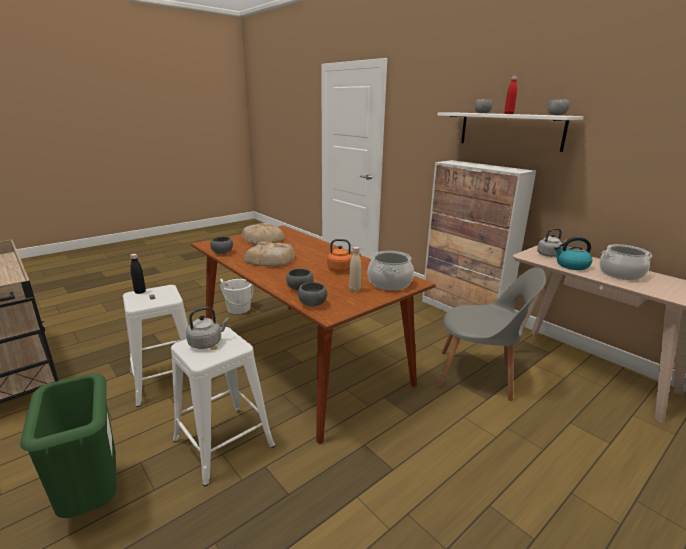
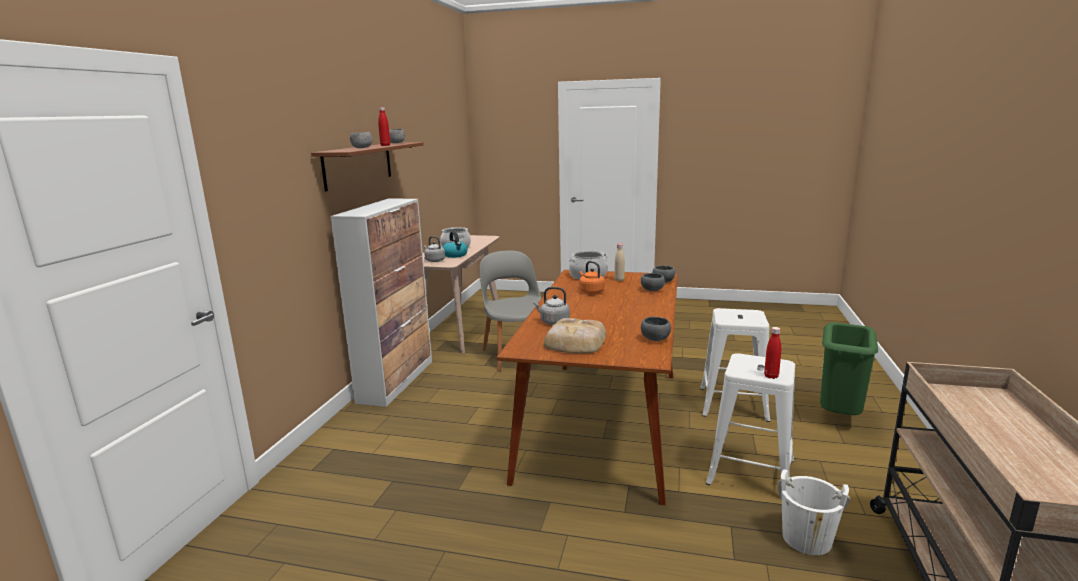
camera: 125 degrees left, 5 degrees down
(140, 292) = (771, 376): black bottle -> red bottle
(207, 343) = (742, 318): grey kettle -> grey kettle (553, 322)
(238, 309) = (567, 530): white bucket -> white bucket (806, 539)
(271, 259) = (624, 315): bread -> none
(510, 130) = (358, 165): white shelf -> brown shelf

